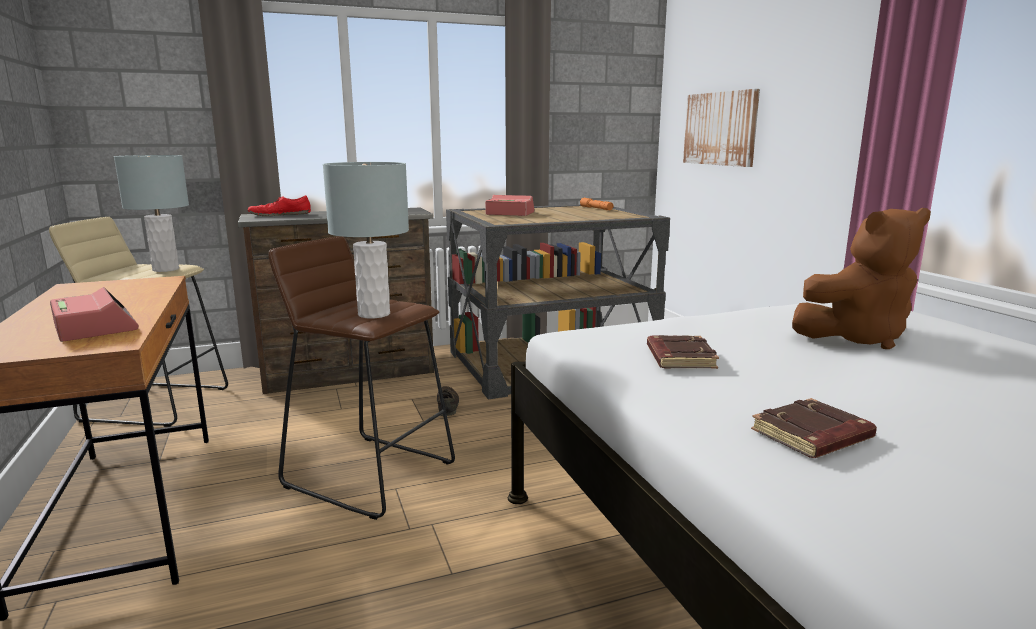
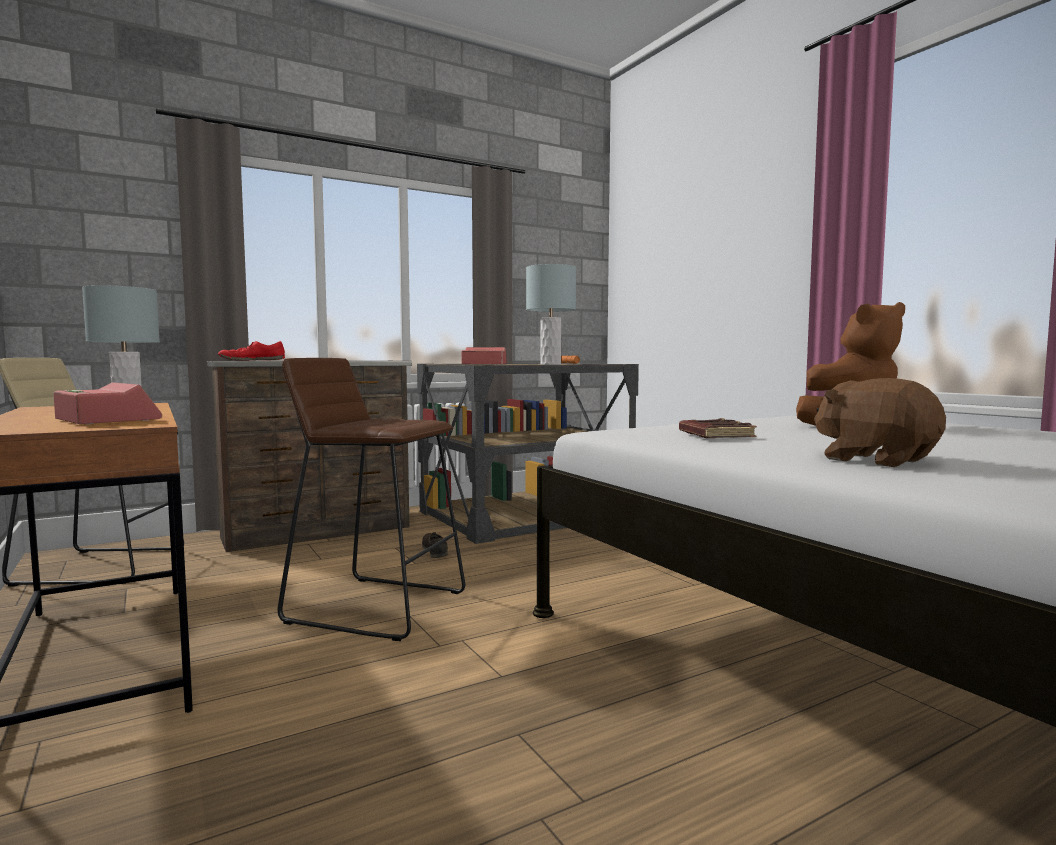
camera: 10 degrees left, 10 degrees down
(373, 314) = (392, 424): grey table lamp -> grey table lamp (550, 364)
(720, 128) = (670, 291): picture -> none
(812, 437) = (875, 460): brown book -> brown plush toy

